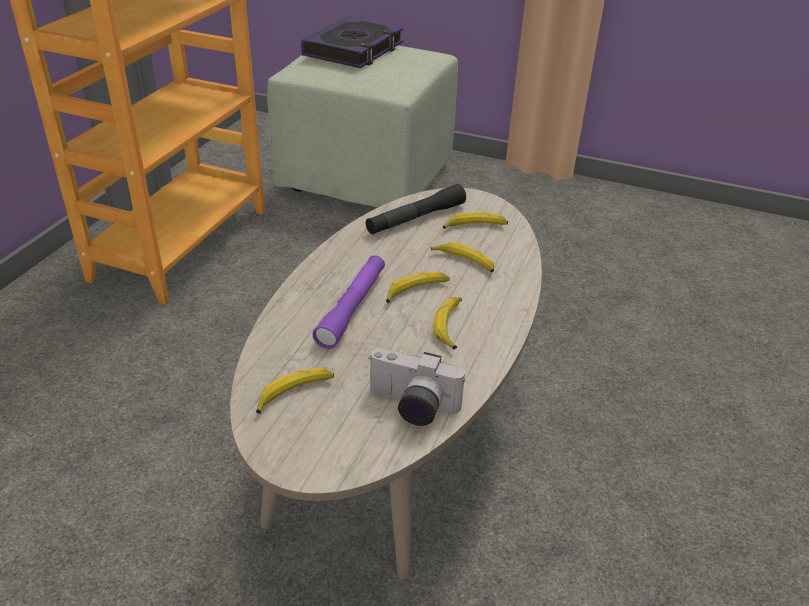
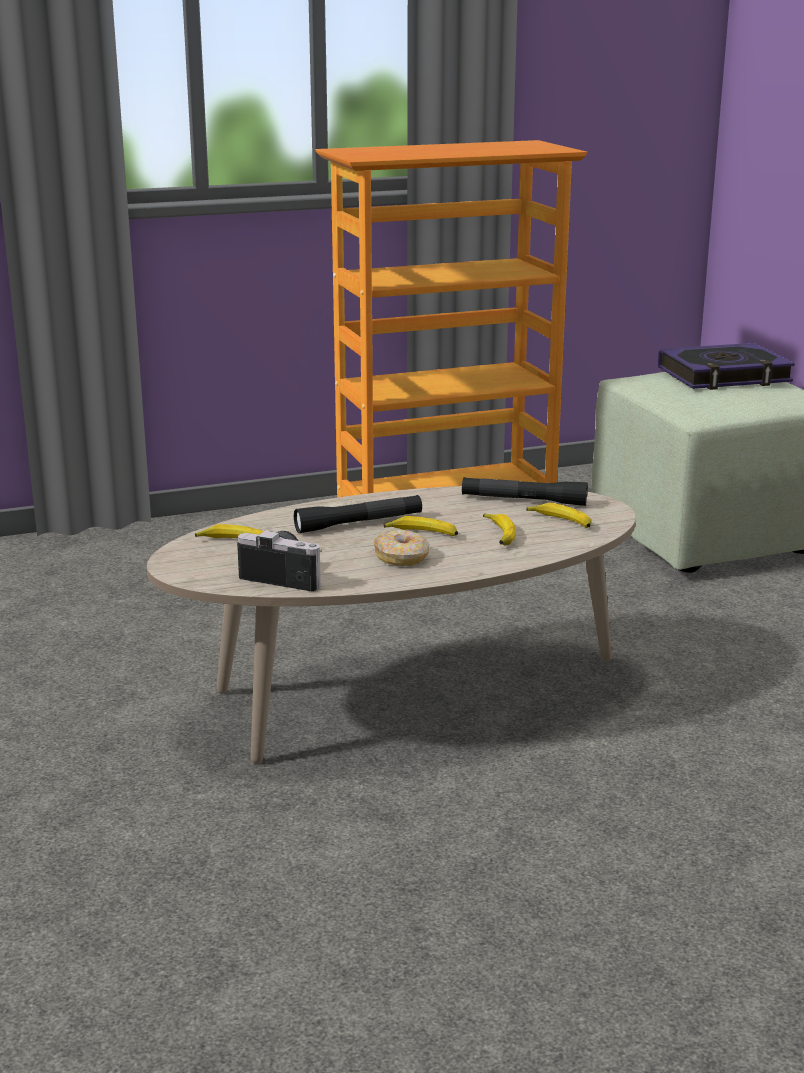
camera: 50 degrees right, 15 degrees down
(352, 308) = (359, 523): purple flashlight -> black flashlight
(411, 407) = (285, 576): camera -> camera turned 135 degrees clockwise
(450, 326) = (402, 557): banana -> donut

